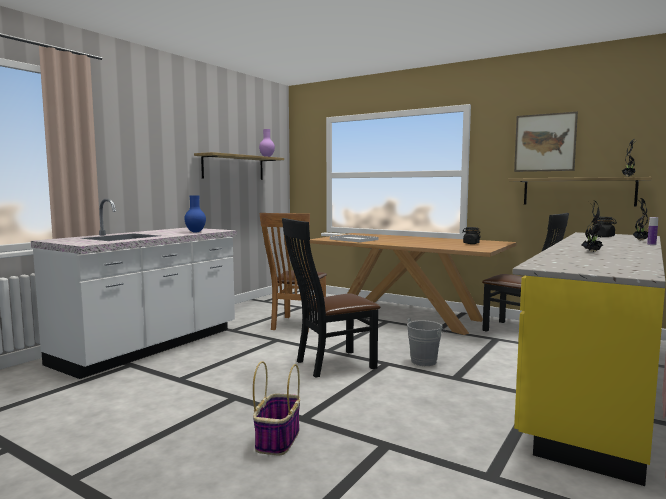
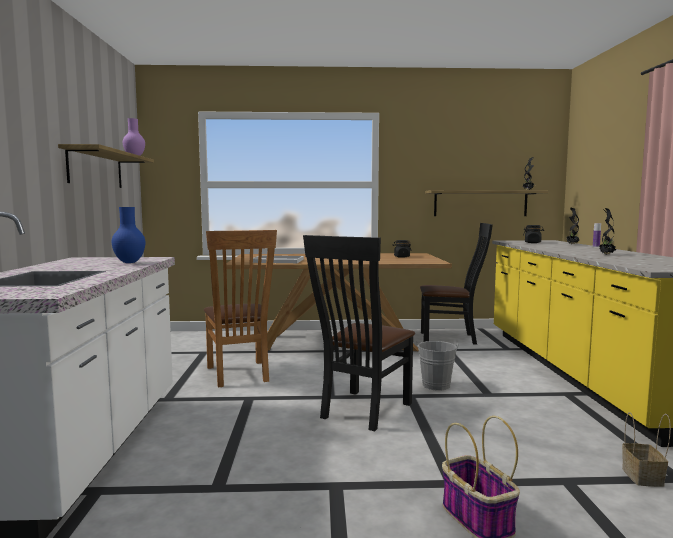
camera: 35 degrees left, 0 degrees up
(457, 465) = (644, 477): none -> basket
(545, 142) = (451, 157): picture -> none

